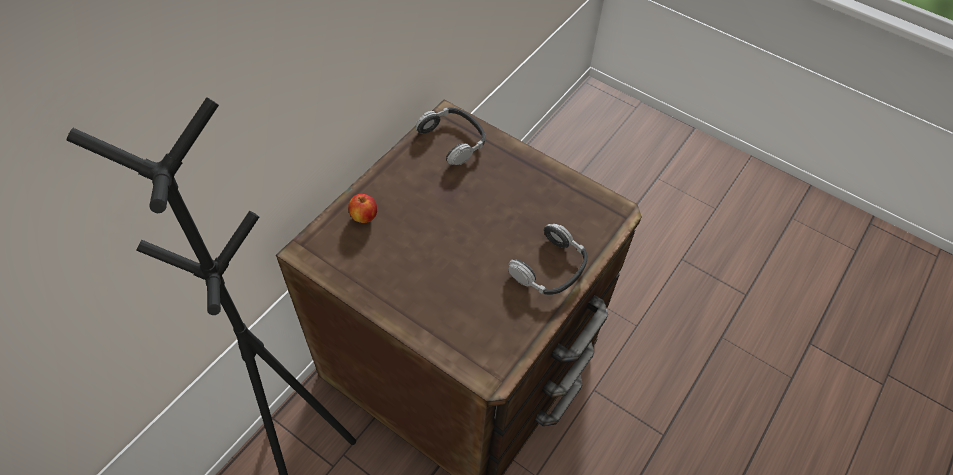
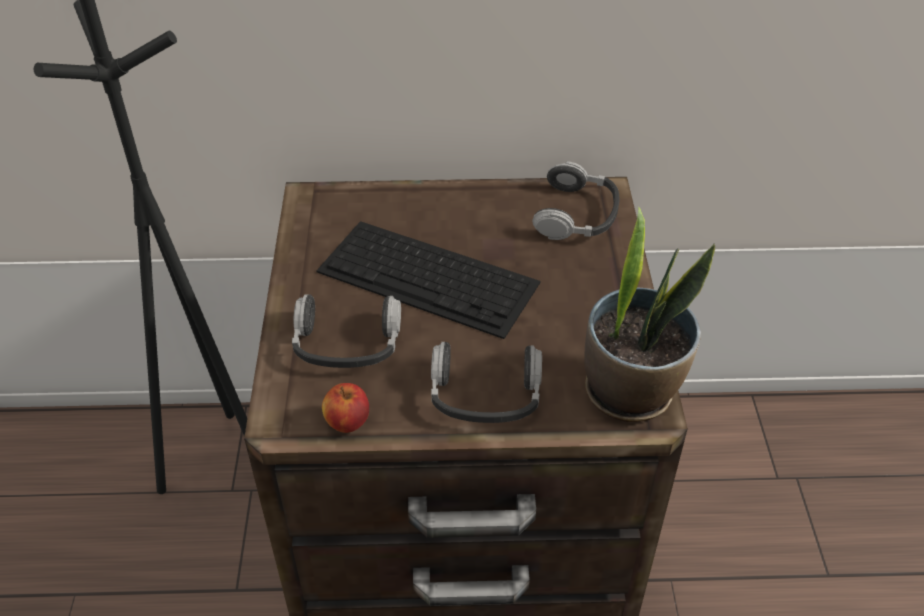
camera: 55 degrees right, 10 degrees down
(364, 217) = (394, 210): apple -> apple (347, 422)
(439, 236) = (430, 277): none -> keyboard
(456, 307) = (347, 343): none -> headphones
(597, 208) = (630, 391): none -> potted plant

